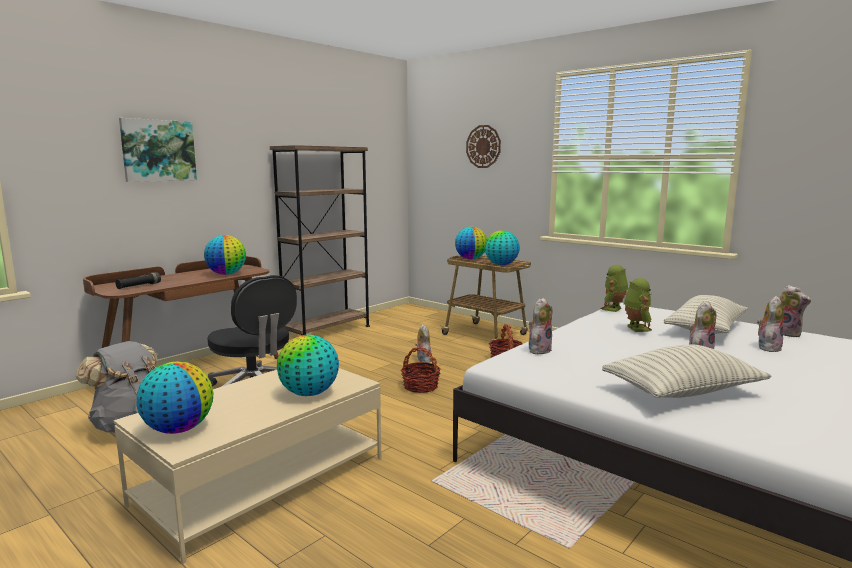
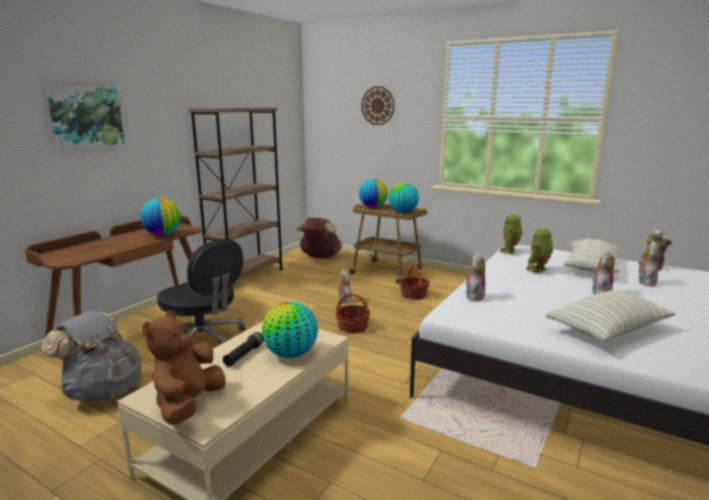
camera: 10 degrees left, 5 degrees up
(139, 286) = (83, 253): black flashlight -> black flashlight (244, 355)
(179, 429) = (188, 405): globe -> brown plush toy
(415, 316) = (320, 257): none -> brown backpack
(635, 328) = (538, 270): toy robot -> toy robot turned 120 degrees counterclockwise

